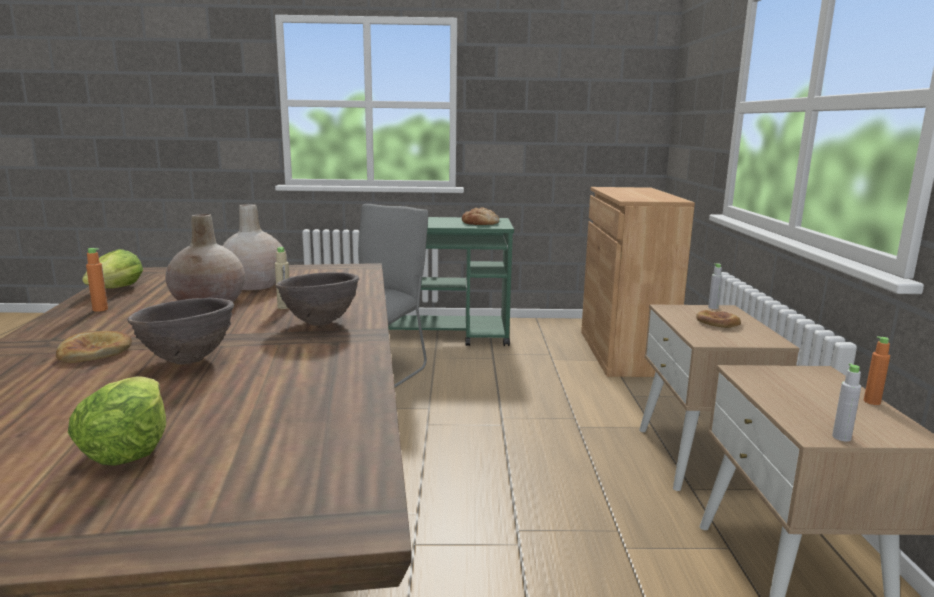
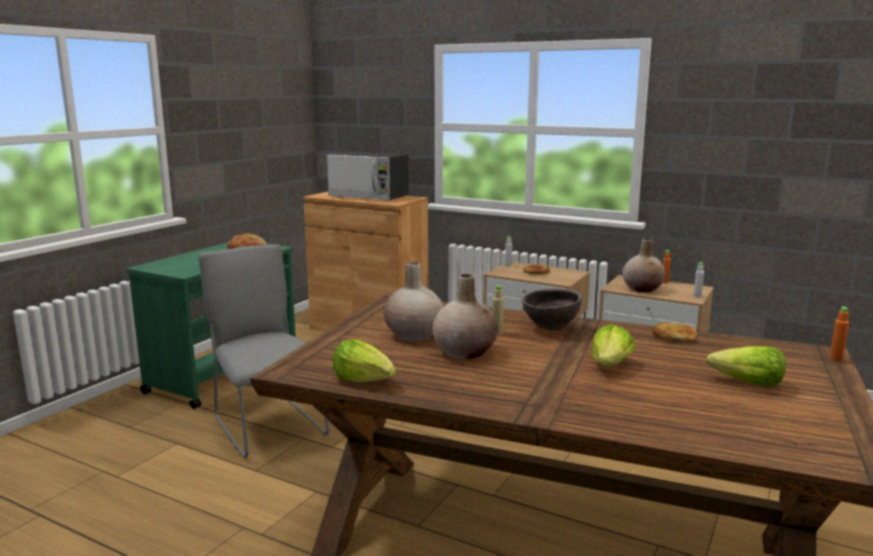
camera: 60 degrees left, 0 degrees up
(95, 352) = (570, 389): bread -> bread (674, 336)
(100, 309) = (439, 387): orange bottle -> orange bottle (836, 359)
(187, 361) = (610, 365): brown bowl -> lettuce
(638, 194) = (369, 197): none -> microwave
(785, 390) = (642, 289): none -> beige vase

